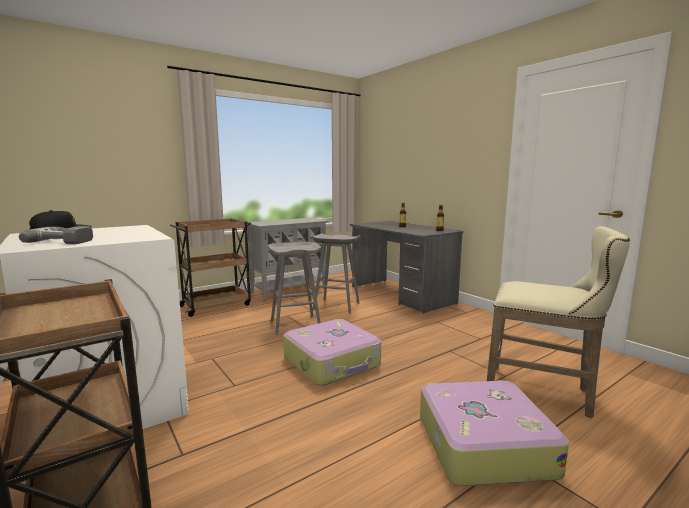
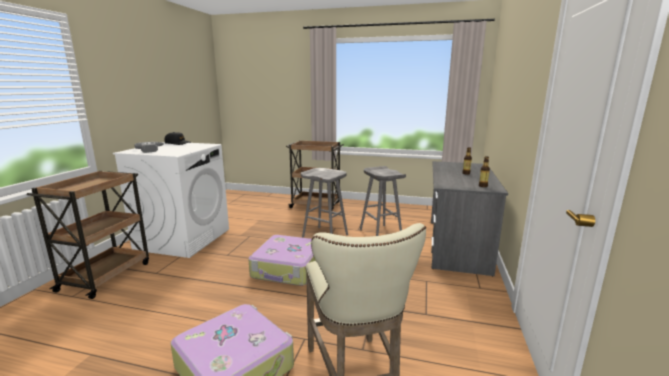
camera: 50 degrees right, 5 degrees up
(289, 291) = (377, 210): grey cabinet -> none

